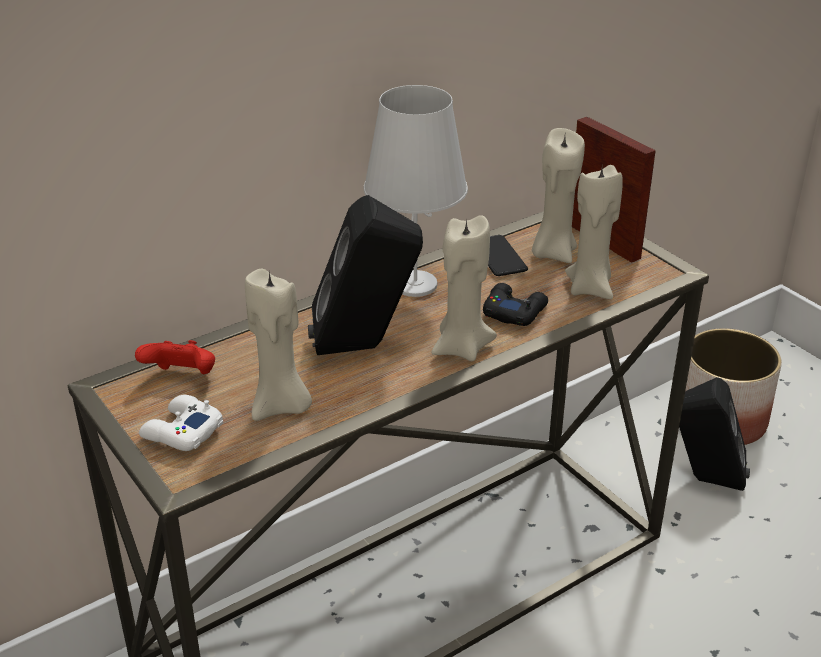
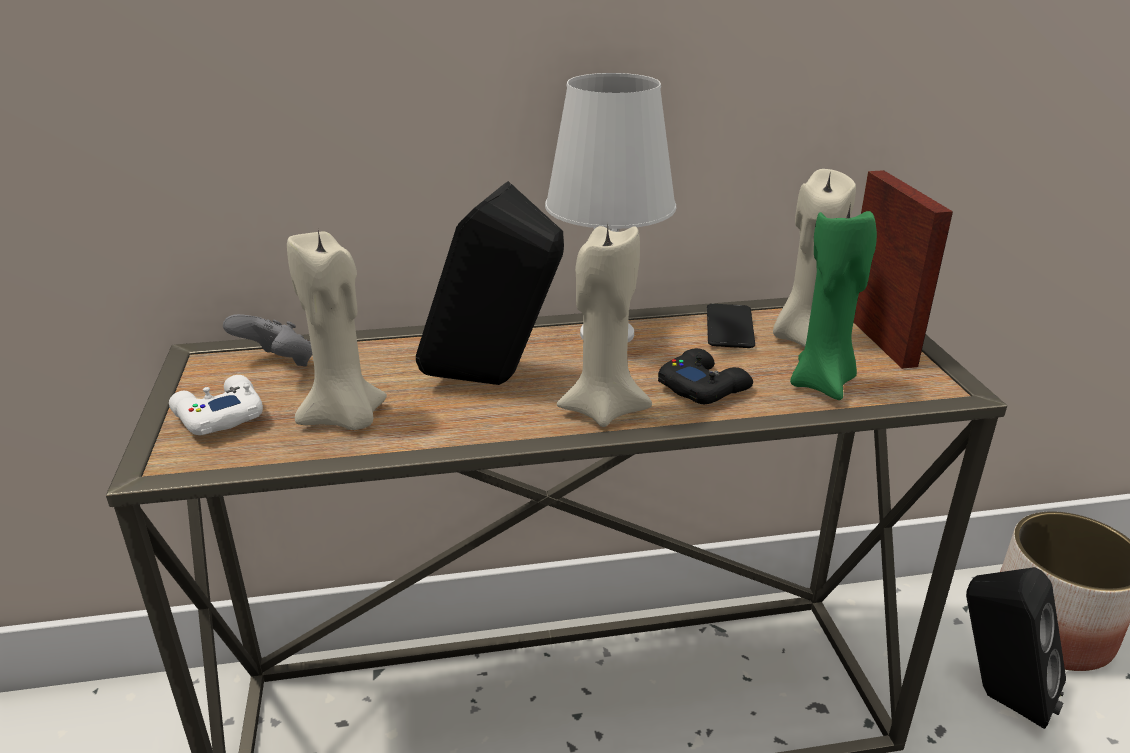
camera: 25 degrees right, 5 degrees down
(182, 377) = (278, 364): red game controller -> grey game controller
(590, 288) = (823, 383): beige candle -> green candle

